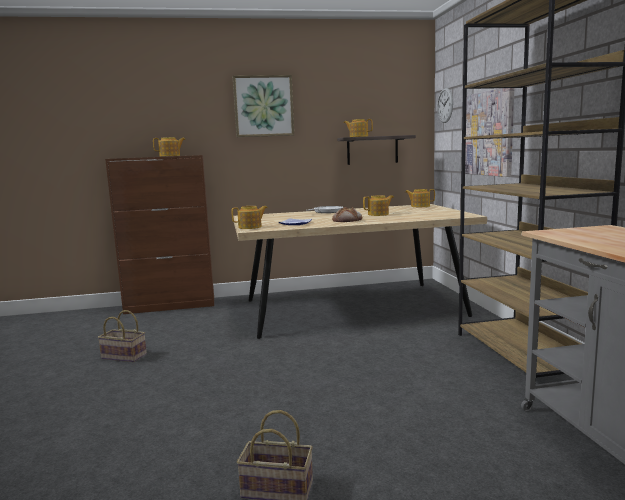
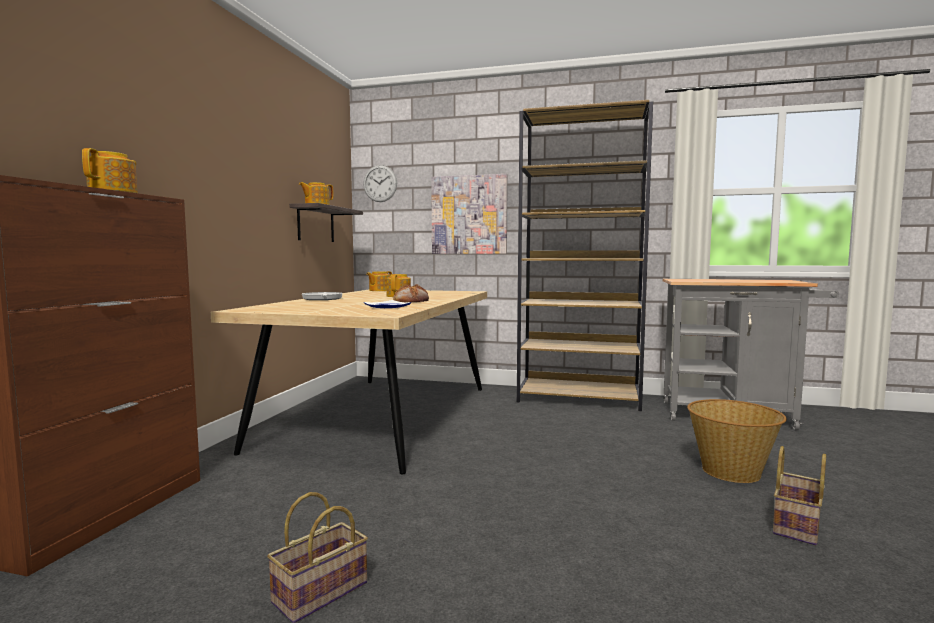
camera: 65 degrees left, 5 degrees down
(250, 227) = (365, 313): teapot -> none
(263, 106) = (217, 137): picture -> none
(388, 453) = (731, 471): none -> basket

